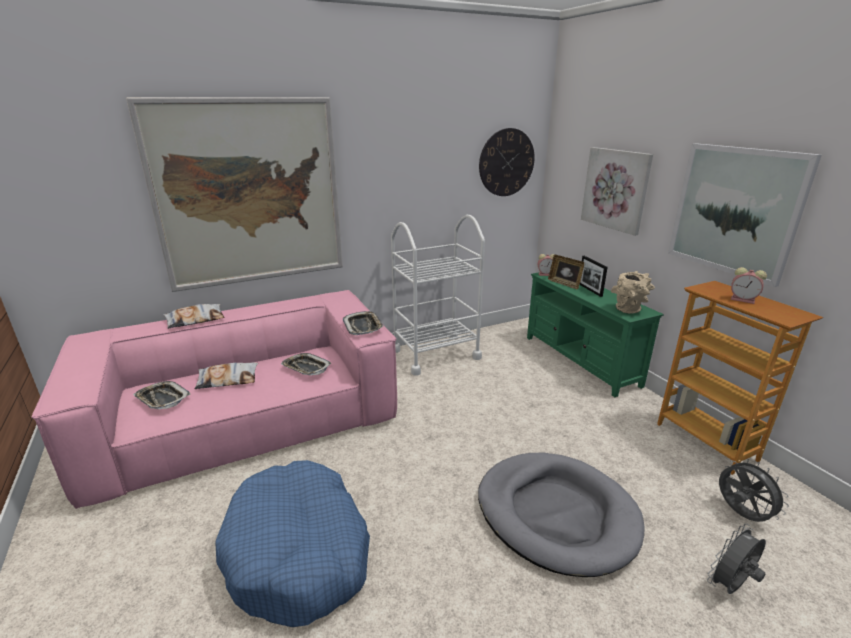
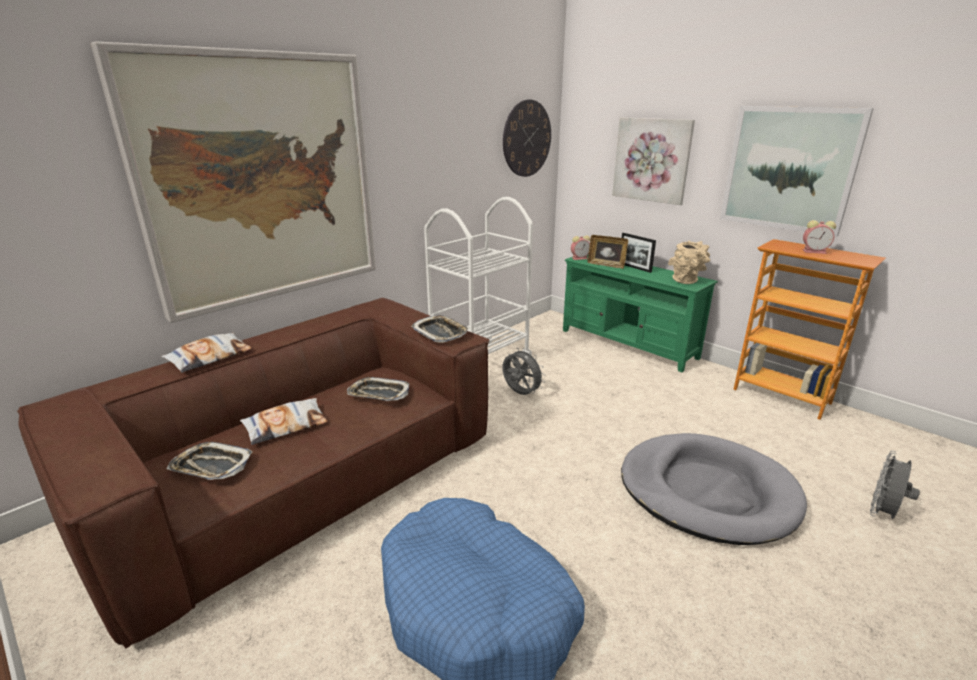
camera: 20 degrees left, 0 degrees up
(246, 420) = (301, 477): pink sofa -> brown sofa
(740, 514) = (848, 451): grey fan -> grey fan (520, 394)

